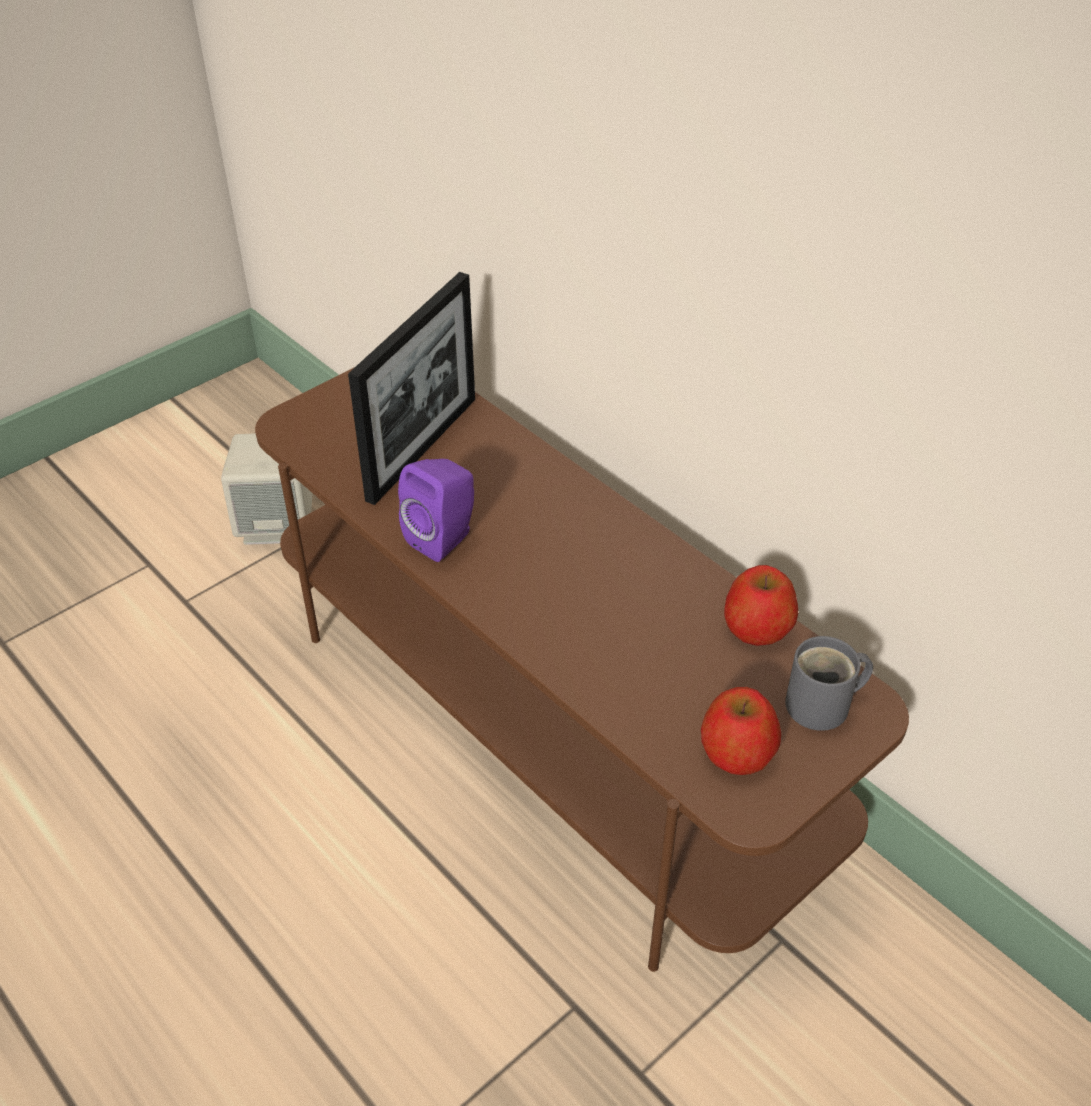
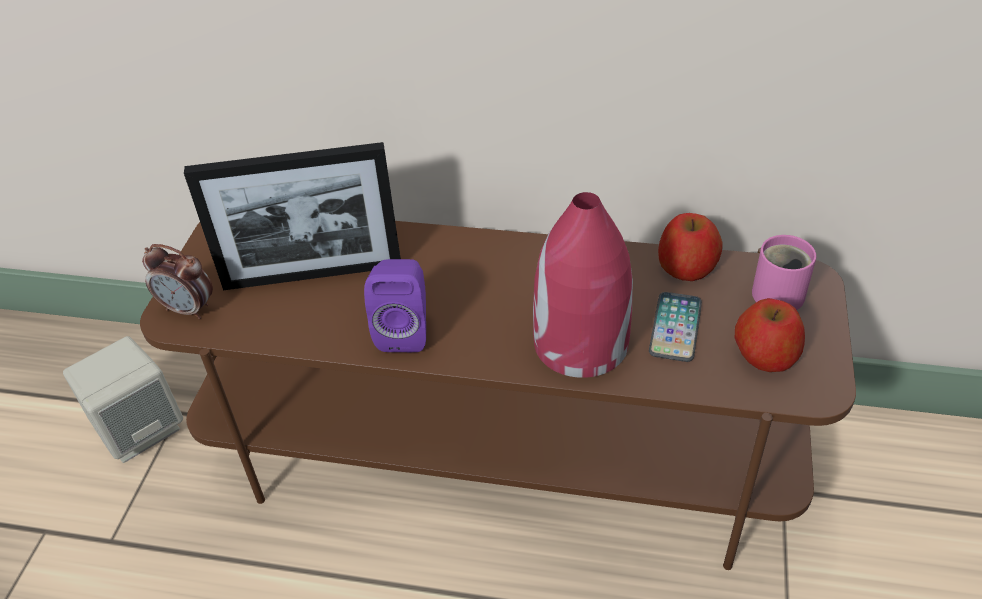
camera: 35 degrees left, 0 degrees up
(304, 424) = (189, 309): none -> alarm clock
(422, 448) = (313, 275): picture frame -> picture frame turned 90 degrees clockwise
(578, 636) = (580, 343): none -> red vase
(679, 675) = (675, 328): none -> phone
(824, 705) = (782, 292): grey mug -> pink mug

